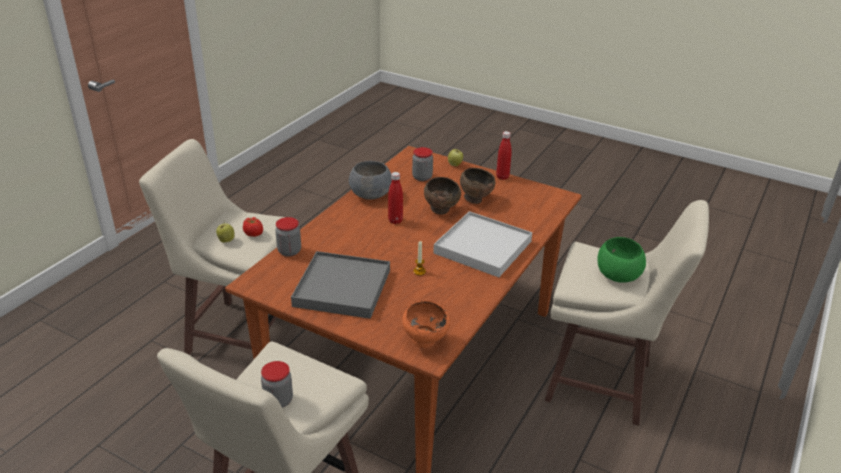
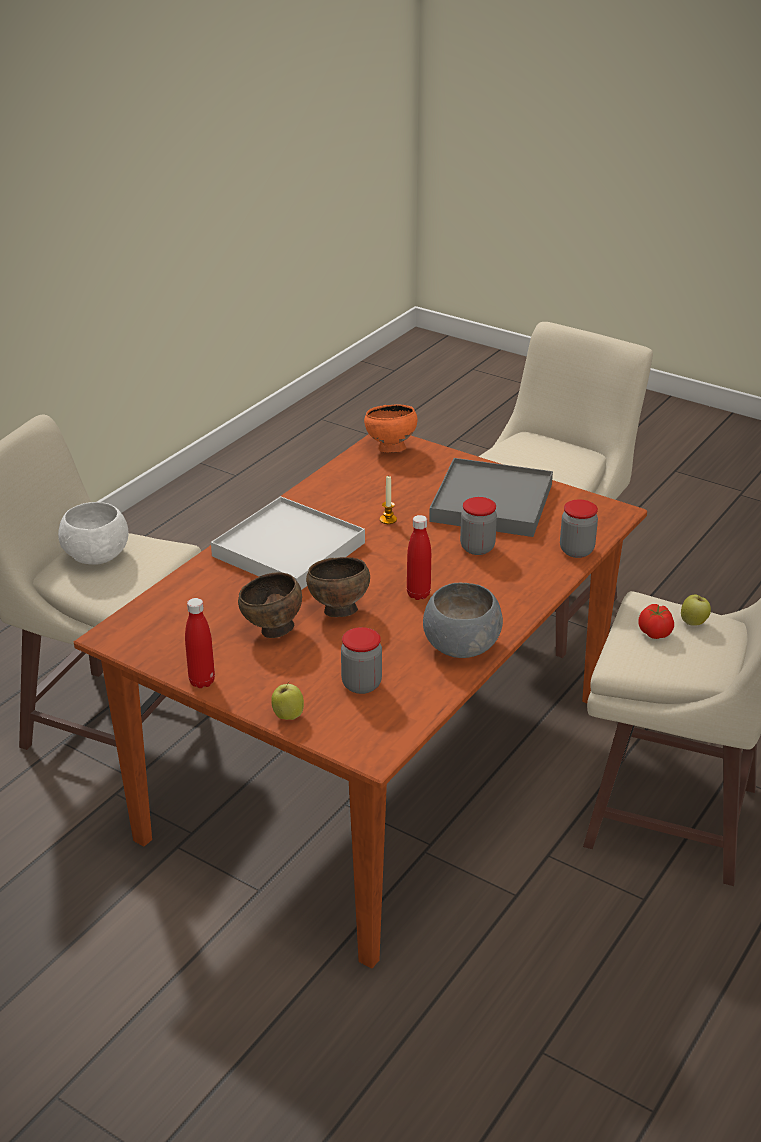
camera: 175 degrees left, 0 degrees up
(278, 400) = (545, 448): jar -> jar (477, 548)
(618, 276) = (97, 555): green bowl -> white bowl

